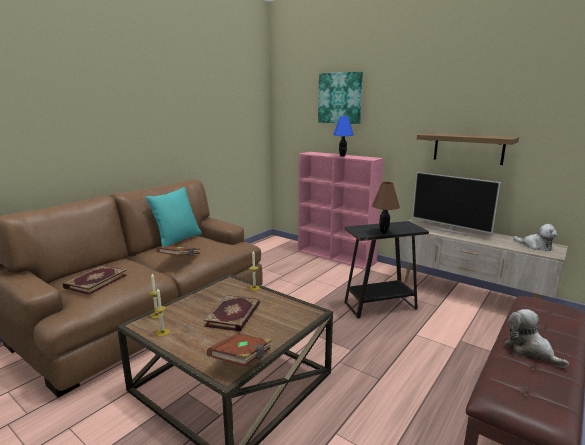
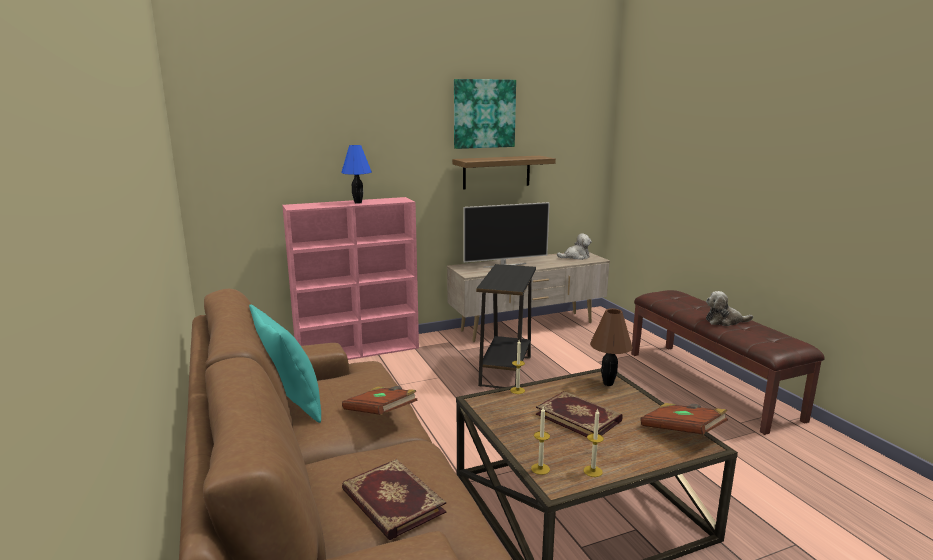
camera: 60 degrees left, 0 degrees up
(340, 98) = (324, 118): picture -> picture (484, 114)
(383, 232) = (519, 280): brown table lamp -> brown table lamp (607, 384)

